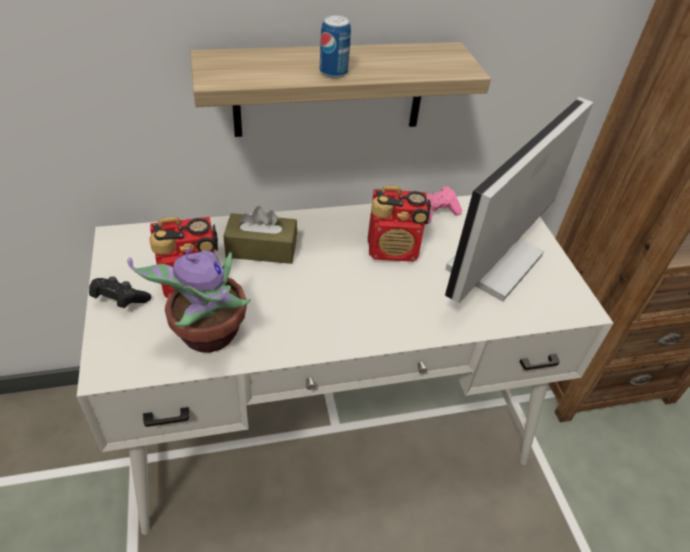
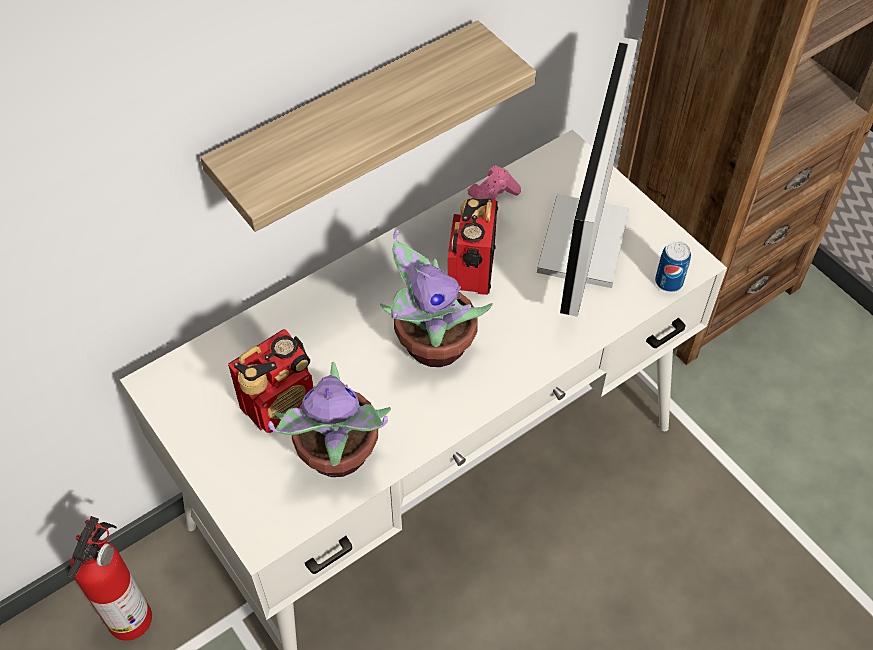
camera: 20 degrees left, 10 degrees up
(71, 427) = (131, 616): none -> fire extinguisher
(120, 300) = (218, 457): black game controller -> none
(261, 249) = (328, 329): brown tissue box -> none
(332, 287) = (431, 345): none -> potted plant
(333, 72) = (375, 129): can -> can (668, 282)
(393, 250) = (471, 270): radio -> radio turned 120 degrees clockwise

